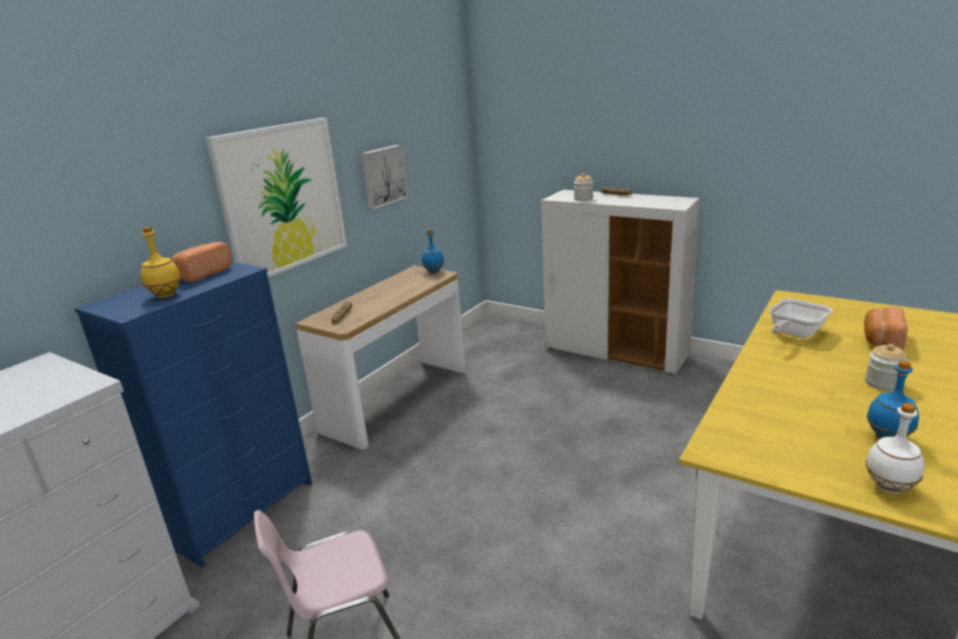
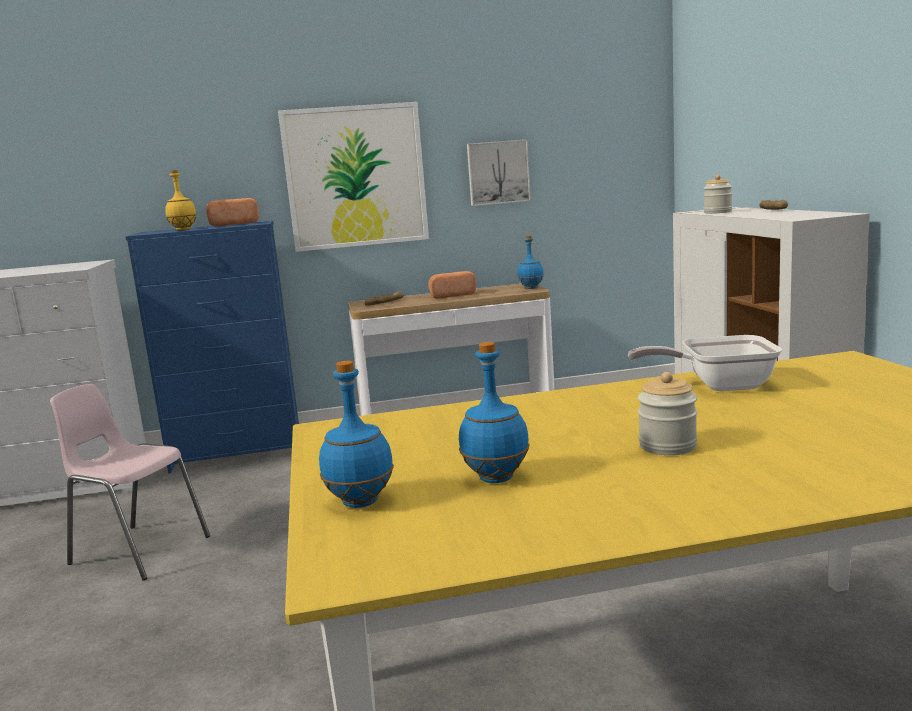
camera: 45 degrees right, 10 degrees down
(881, 340) = (826, 418): bread -> bread (451, 295)
(890, 488) = (360, 502): white bottle -> blue bottle

